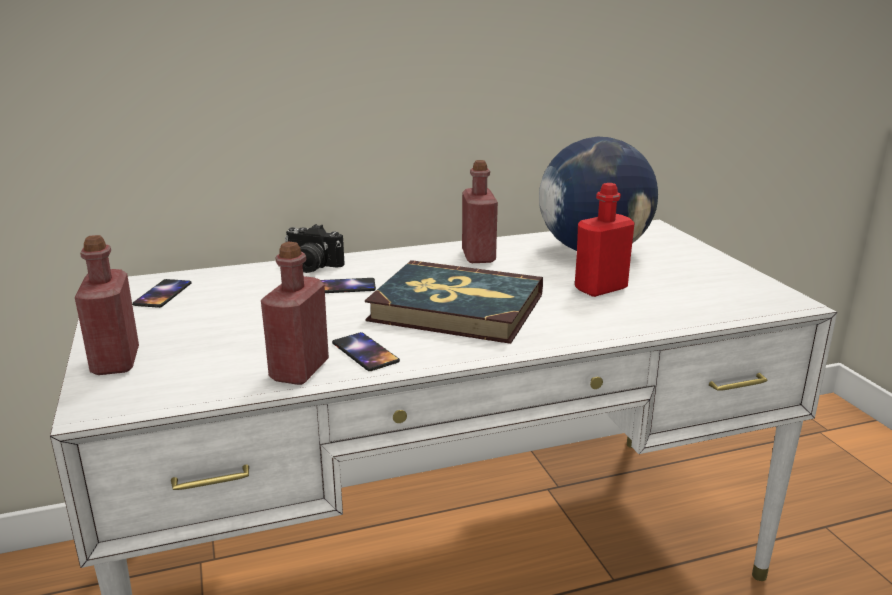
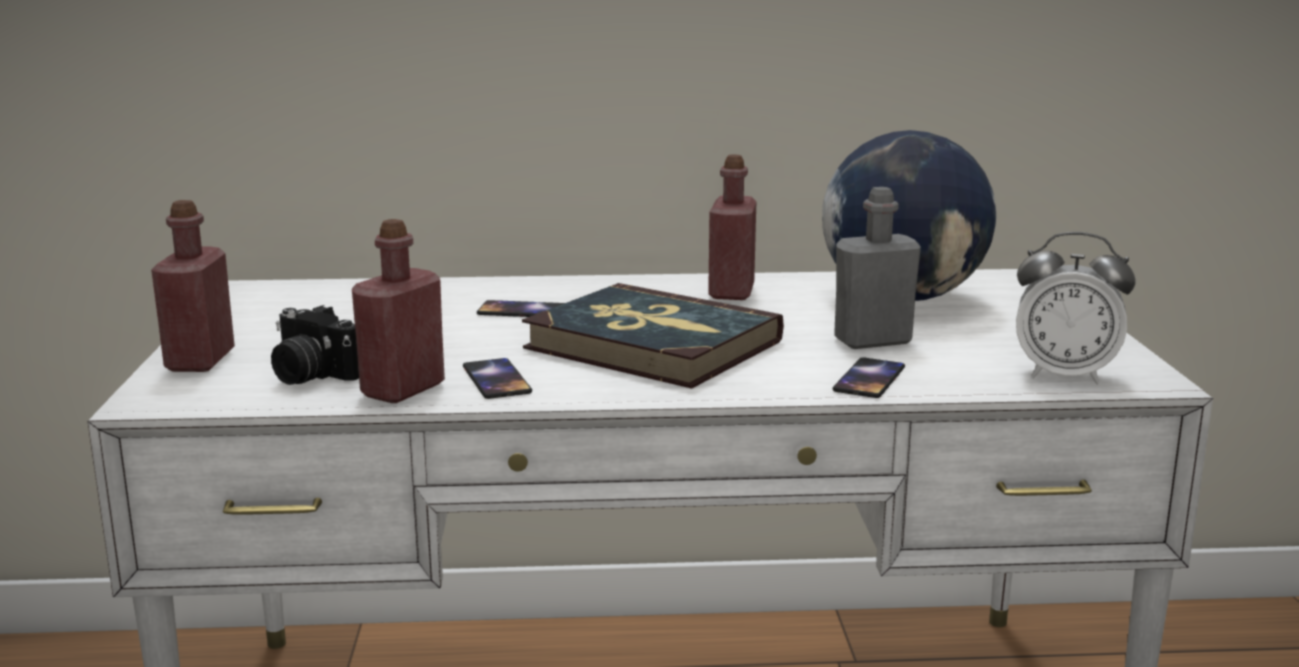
camera: 15 degrees right, 5 degrees down
(163, 294) = (299, 300): phone -> phone (869, 379)
(311, 266) = (500, 286): camera -> camera (309, 375)
(600, 288) = (872, 341): red bottle -> grey bottle
(739, 304) = (1065, 375): none -> alarm clock

